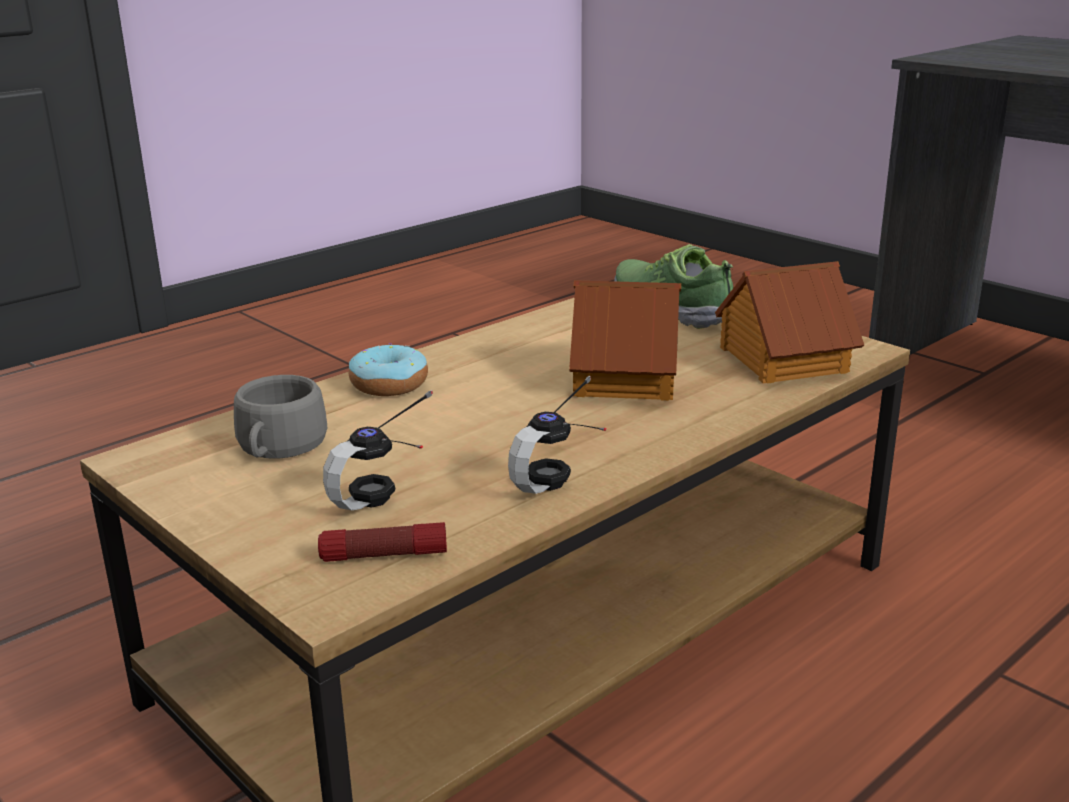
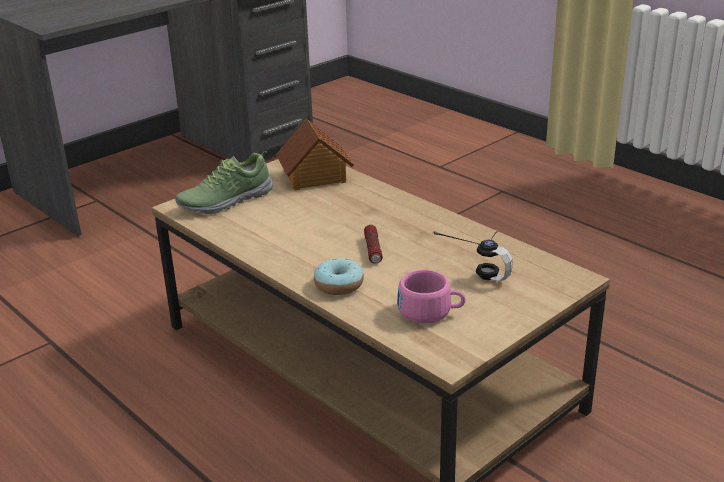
camera: 90 degrees left, 5 degrees up
(278, 448) = (430, 312): grey cup -> pink cup
(384, 556) = (537, 268): flashlight -> flashlight (373, 250)
(576, 477) = (454, 227): headphones -> none
(623, 377) = (334, 215): toy house -> none

